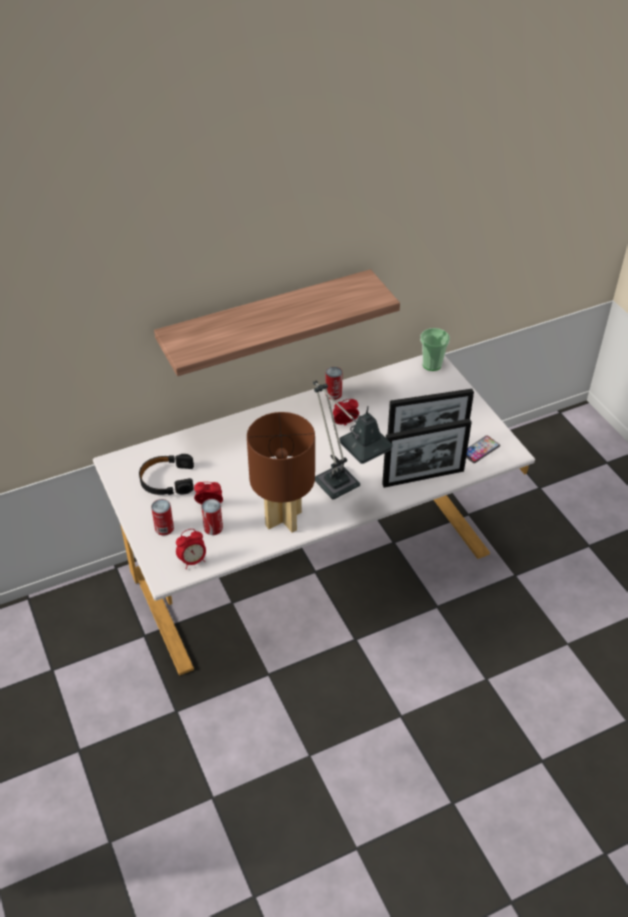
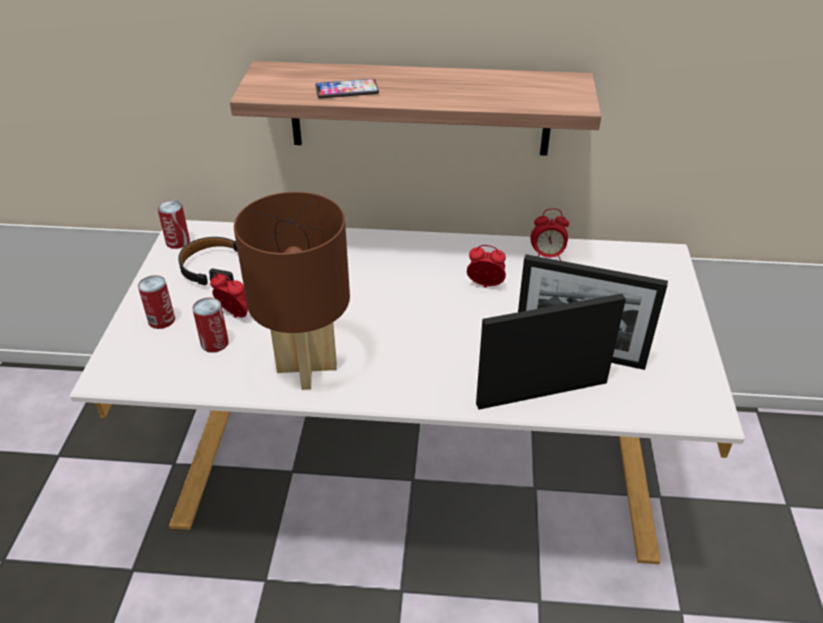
camera: 30 degrees right, 5 degrees down
(193, 561) = (153, 371): alarm clock -> alarm clock (547, 256)
(333, 394) = (499, 248): can -> can (178, 241)
(343, 490) = (415, 364): table lamp -> none
(423, 477) = (542, 393): picture frame -> picture frame turned 150 degrees clockwise
(432, 364) = (661, 258): cup -> none
(480, 450) = (658, 390): phone -> phone (347, 90)

